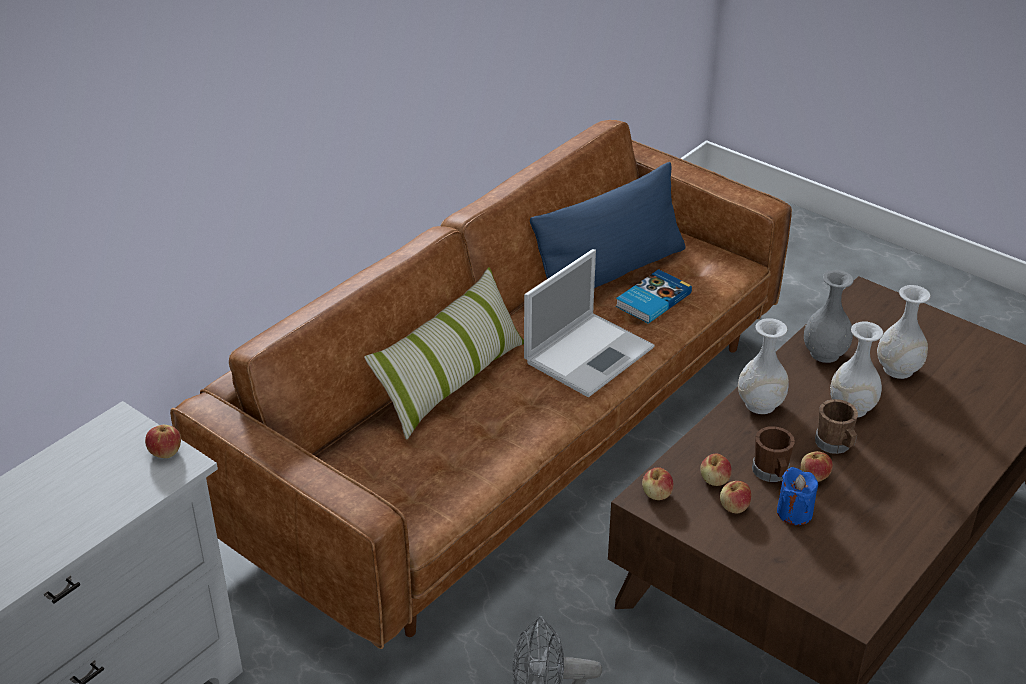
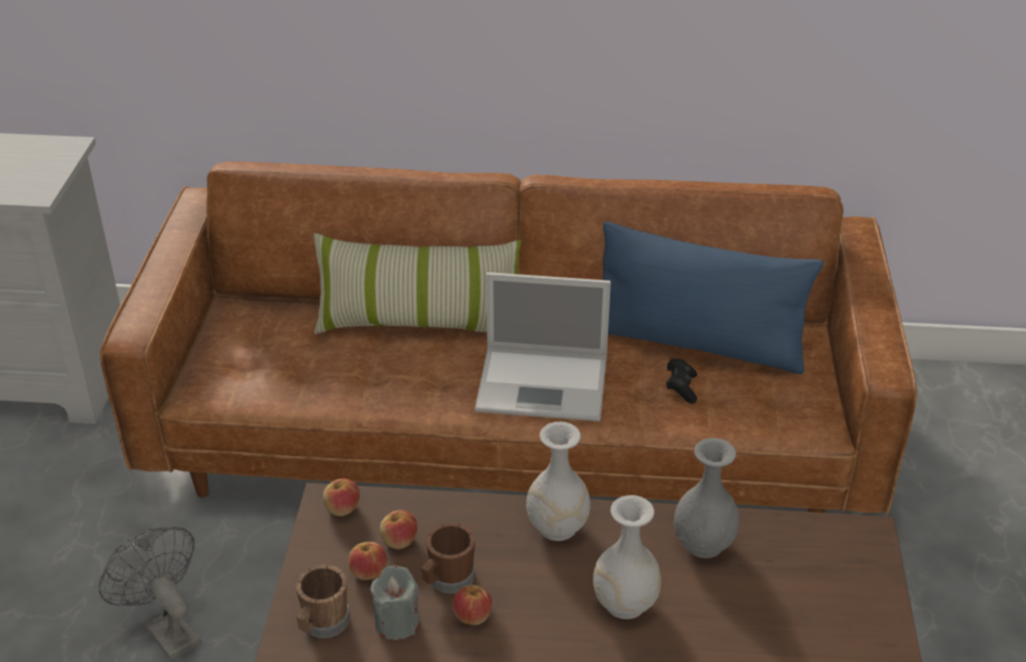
camera: 55 degrees right, 0 degrees up
(165, 452) = (45, 180): apple -> none
(652, 300) = (681, 388): book -> black game controller
(794, 512) = (397, 622): blue candle -> grey candle
(835, 445) = (543, 613): brown mug -> brown mug (322, 624)
(898, 370) = (741, 618): white vase -> none

